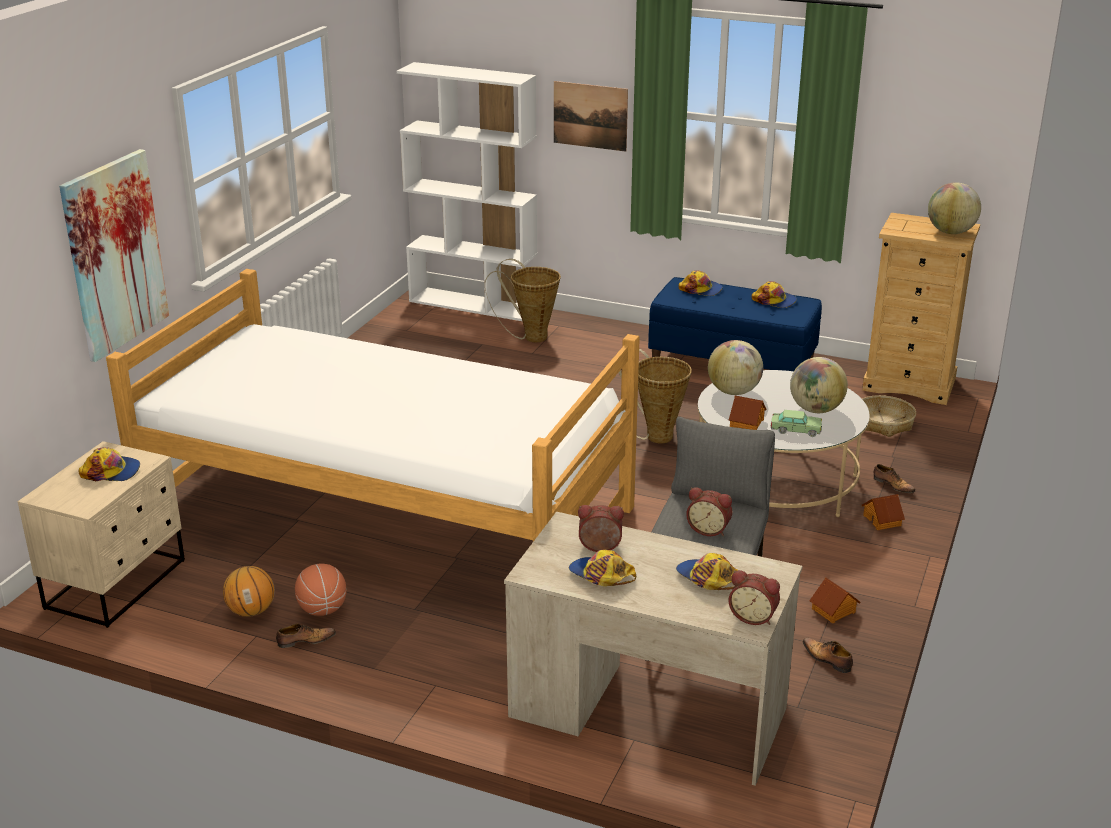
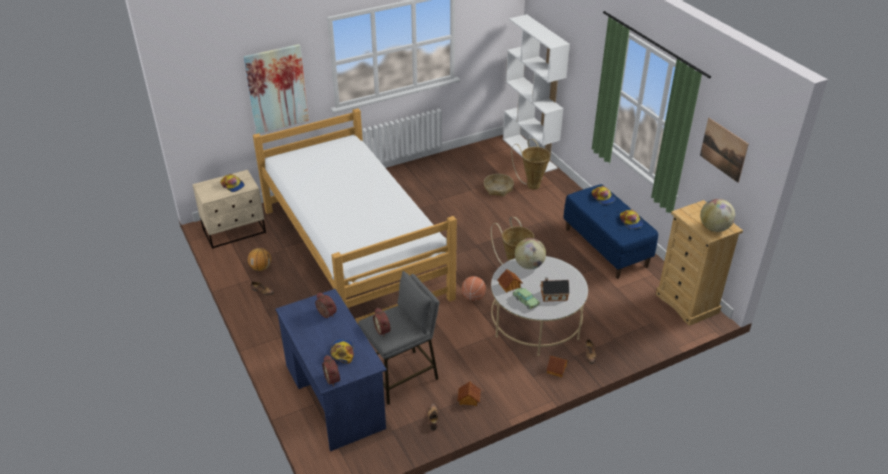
camera: 40 degrees right, 10 degrees up
(322, 610) = (283, 281): basketball -> basketball (473, 297)
(590, 116) = (588, 76): picture -> picture (723, 149)
(601, 575) = (308, 327): cap -> none
(647, 713) = (334, 396): beige desk -> blue desk
(816, 410) = (552, 295): globe -> toy house
(884, 423) = (637, 318): basket -> basket (498, 189)

